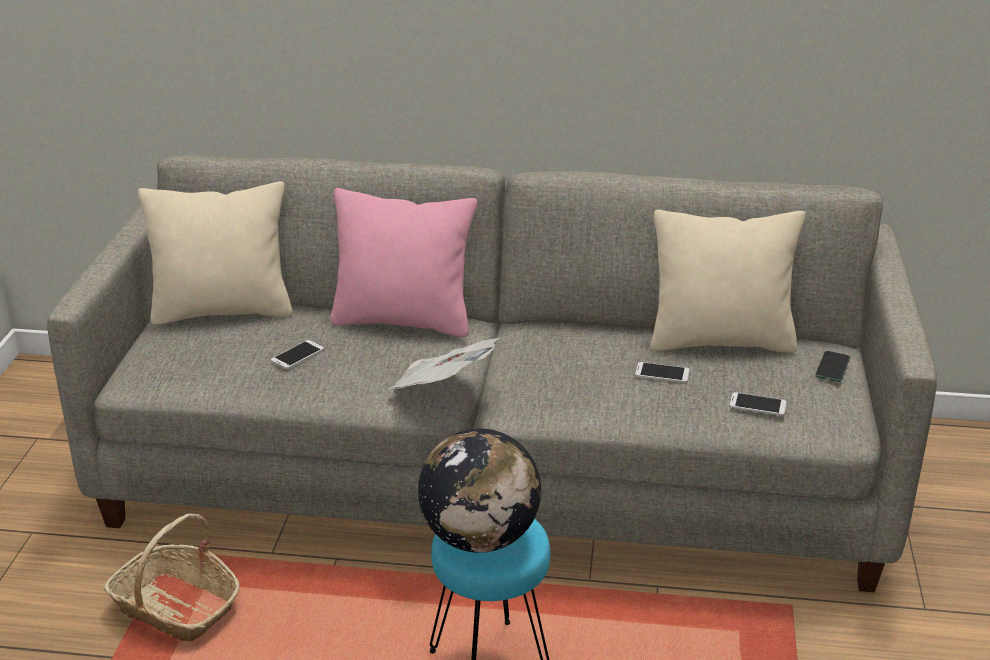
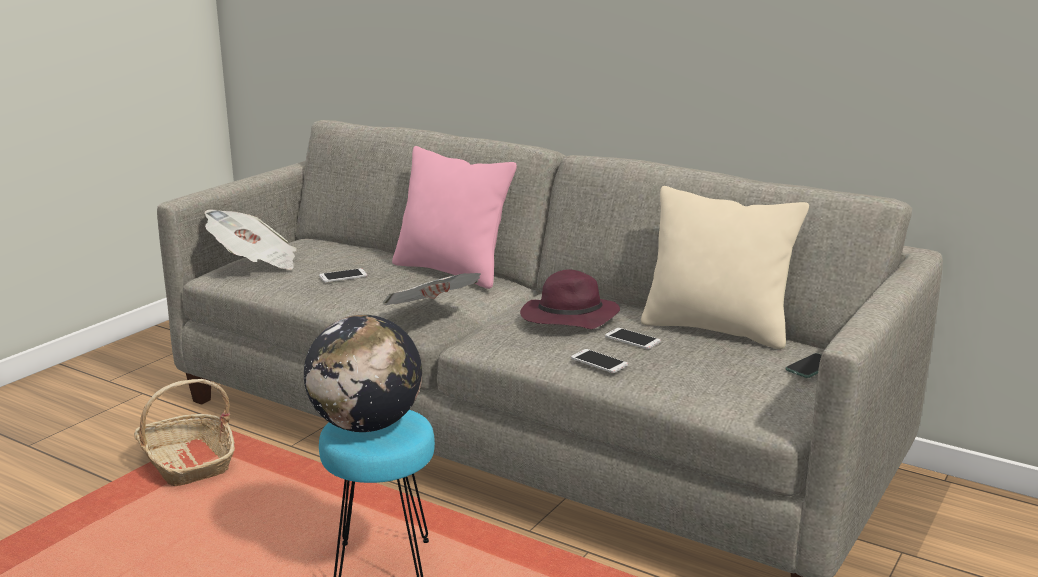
camera: 25 degrees right, 10 degrees down
(171, 356) = (255, 262): none -> newspaper
(223, 311) = (326, 245): beige pillow -> none
(579, 360) = (568, 318): none -> purple hat
(758, 405) = (700, 377): phone -> phone (599, 361)

